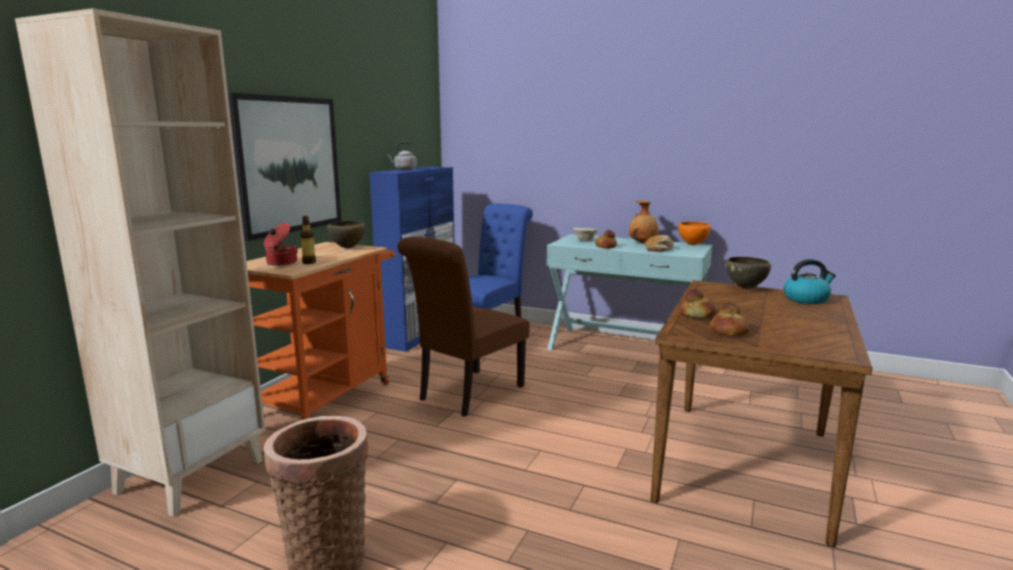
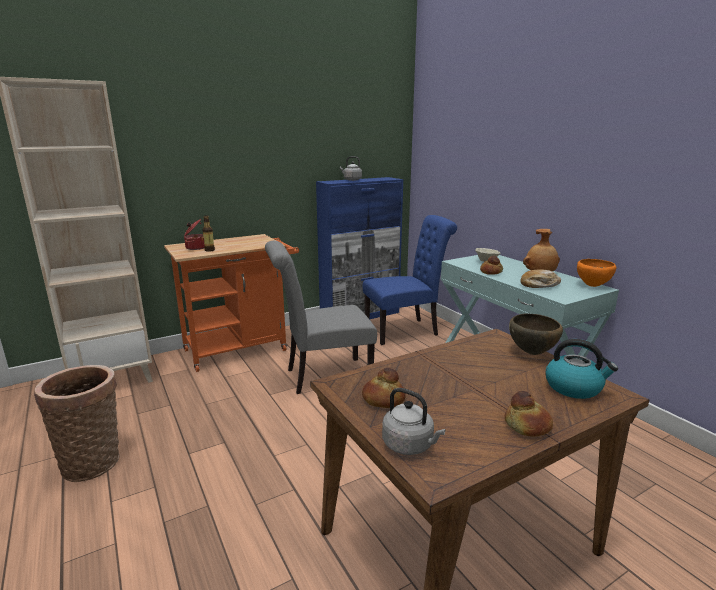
camera: 35 degrees right, 5 degrees up
(288, 165) = (229, 174): picture -> none
(348, 248) = (261, 241): brown bowl -> none
(467, 394) = (323, 376): brown chair -> grey chair
(697, 315) = (401, 369): bread -> bread (526, 426)
(800, 347) = (410, 445): none -> grey kettle

